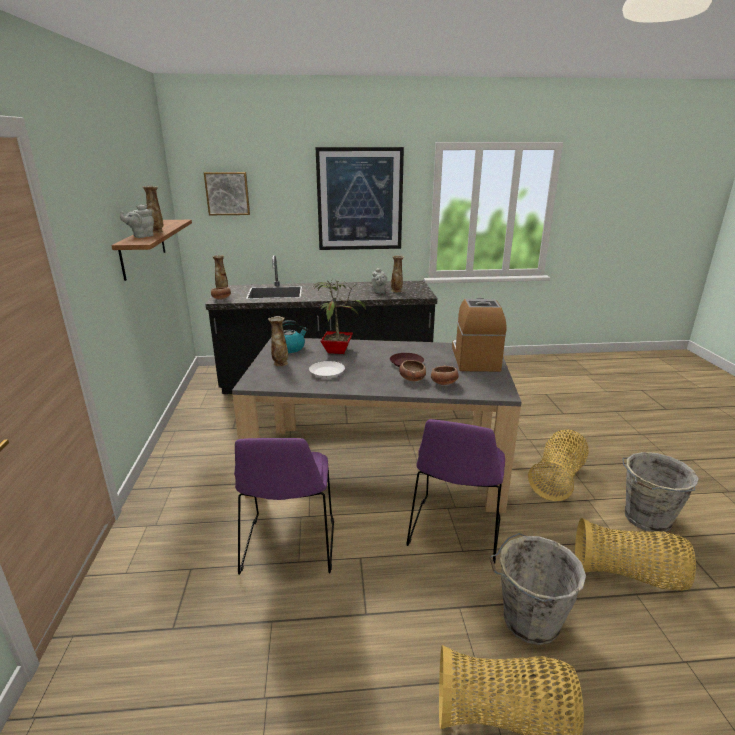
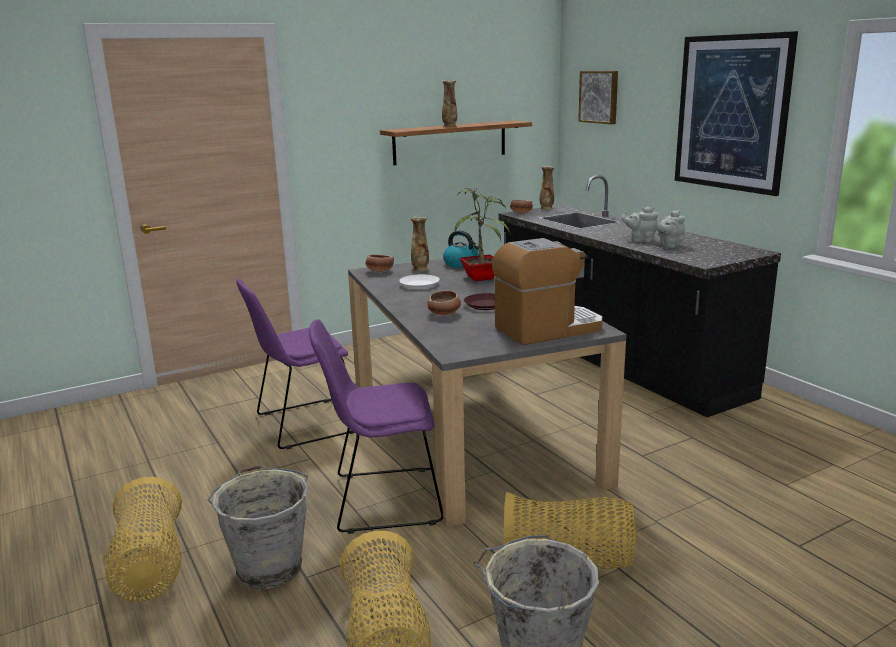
camera: 65 degrees right, 5 degrees down
(142, 236) = (424, 127): grey teapot -> grey teapot (640, 240)
(396, 291) = (692, 250): vase -> none
(444, 383) = (448, 326): bowl -> bowl (379, 271)

